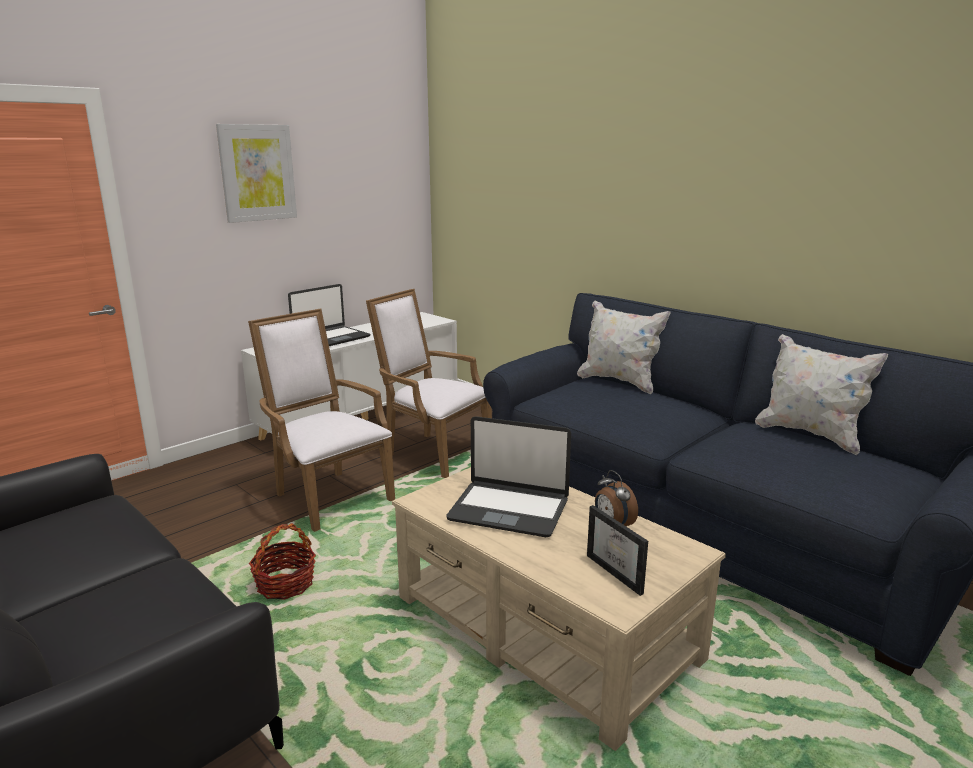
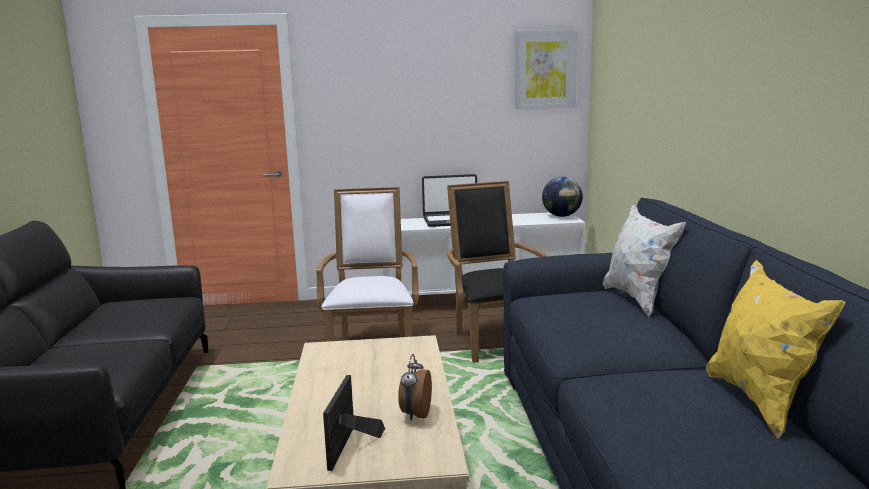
camera: 40 degrees right, 5 degrees down
(257, 173) = (405, 74): picture -> picture (545, 69)
(285, 584) = (264, 397): basket -> none
(425, 317) = (561, 216): none -> globe
(432, 452) = (495, 340): white armchair -> black armchair
(509, 509) = (363, 374): laptop -> none
(810, 435) = (759, 401): white pillow -> yellow pillow

